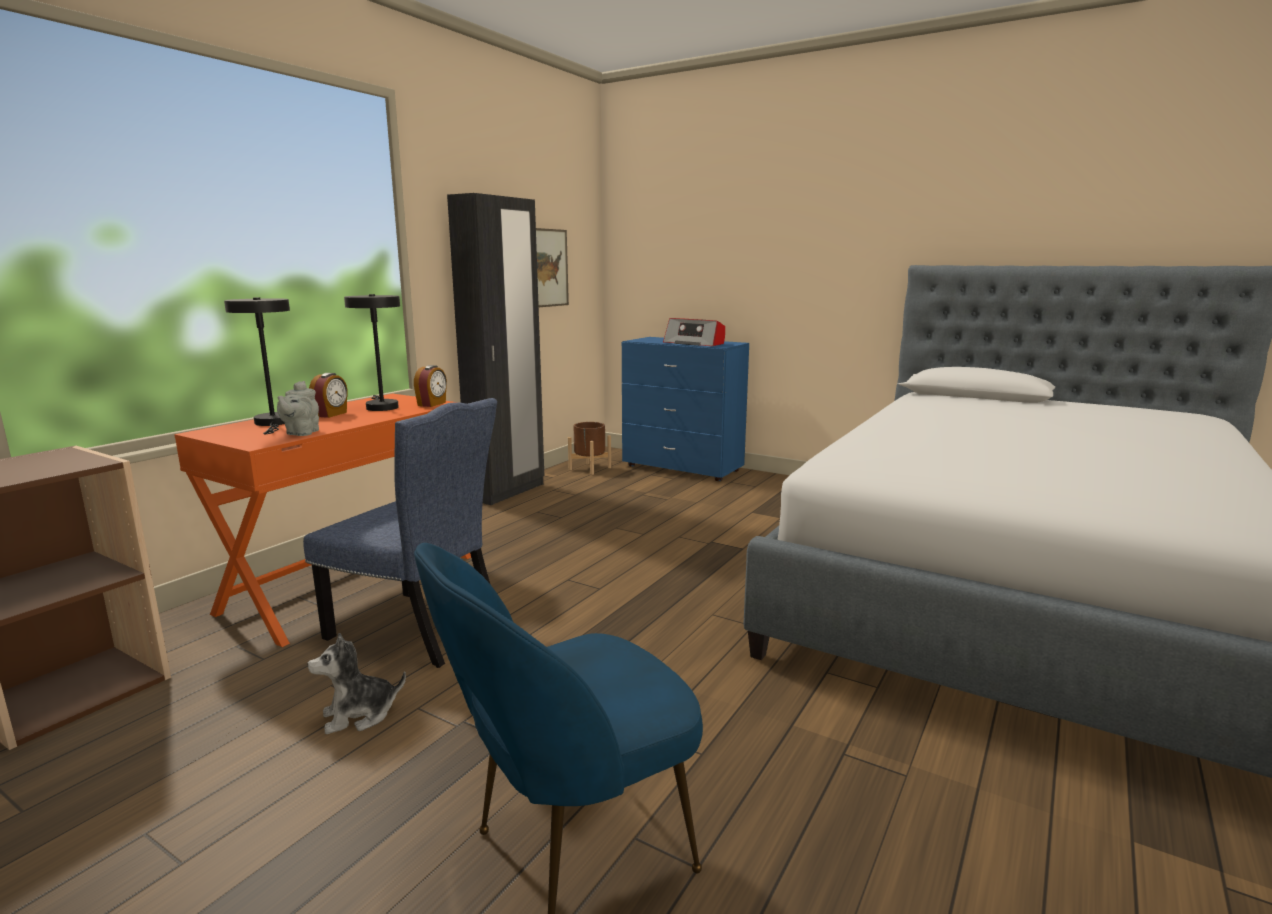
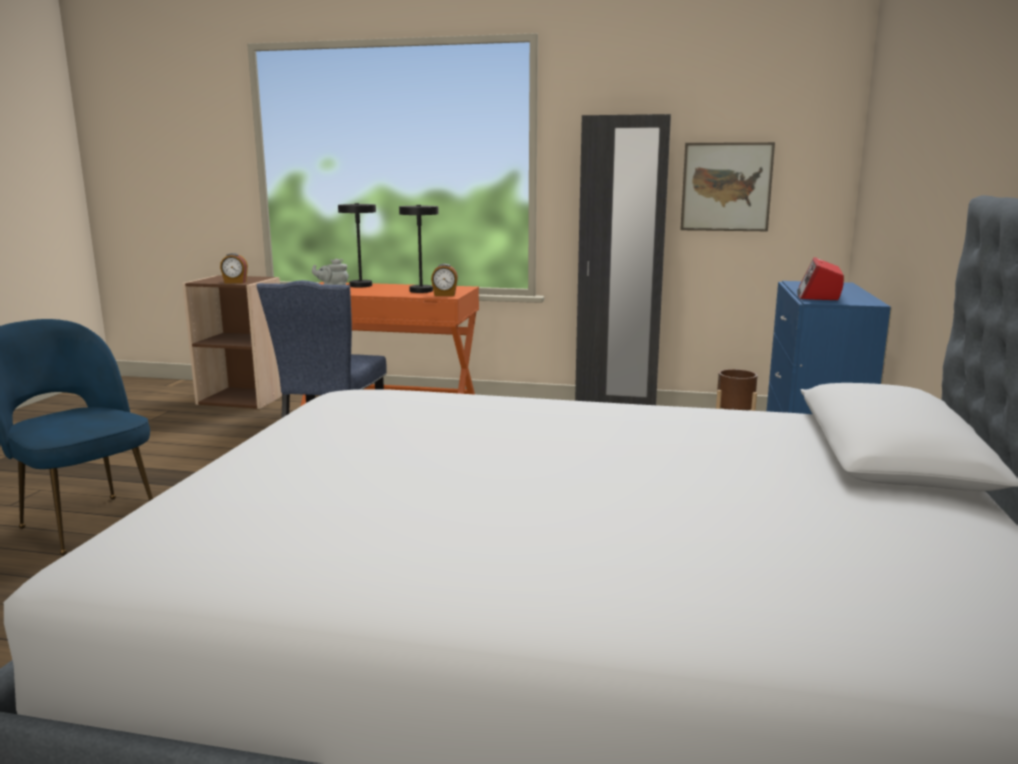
camera: 70 degrees right, 0 degrees up
(331, 414) = (391, 288): alarm clock -> alarm clock (235, 282)
(359, 715) = (225, 450): plush toy -> none

